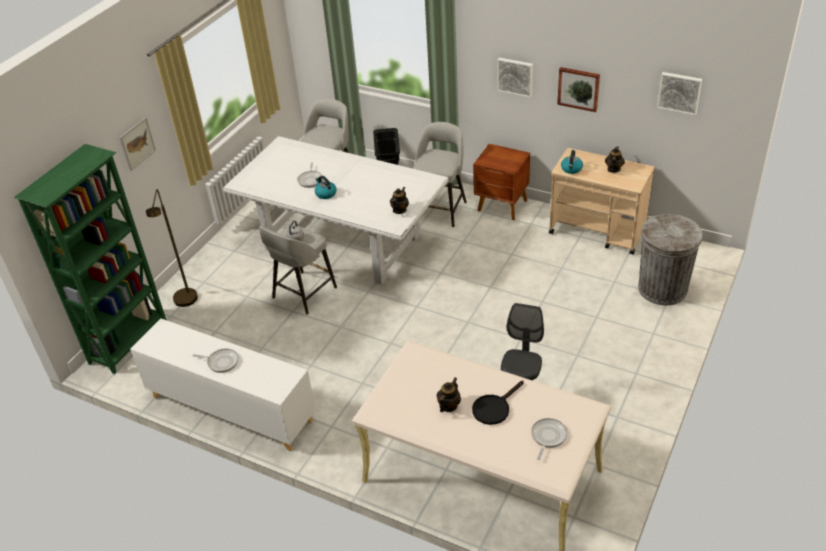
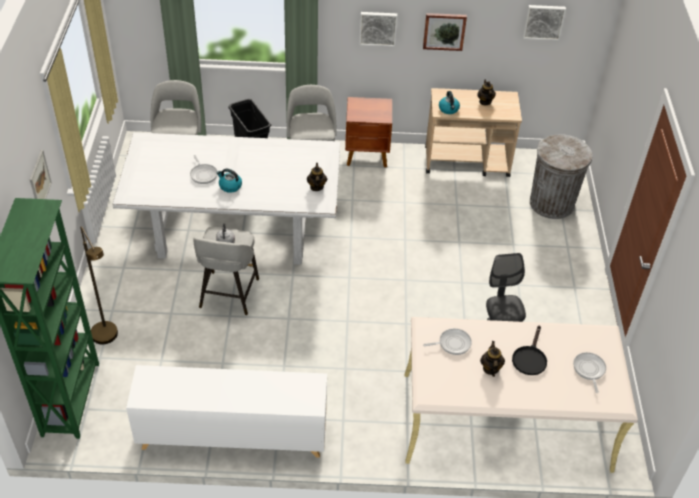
camera: 30 degrees left, 5 degrees up
(221, 362) = (235, 392): frying pan -> frying pan (452, 343)

